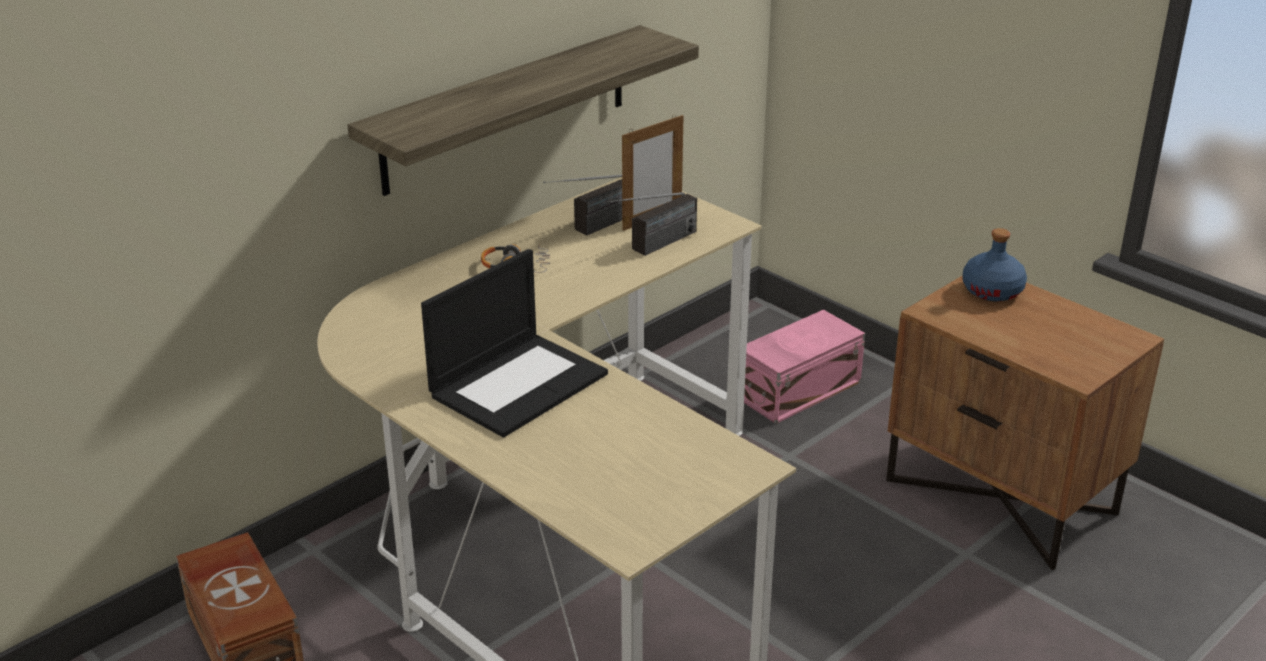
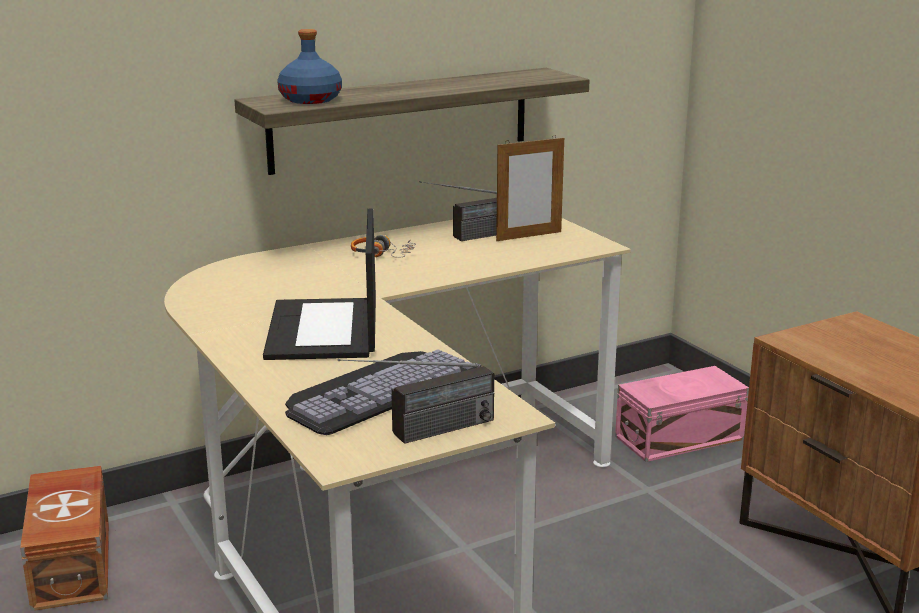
camera: 15 degrees right, 10 degrees down
(519, 383) = (325, 330): laptop -> laptop turned 120 degrees clockwise
(614, 452) = (378, 388): none -> keyboard
(651, 248) = (515, 254): radio -> radio (420, 434)
(992, 290) = (859, 331): blue bottle -> blue bottle (311, 99)

